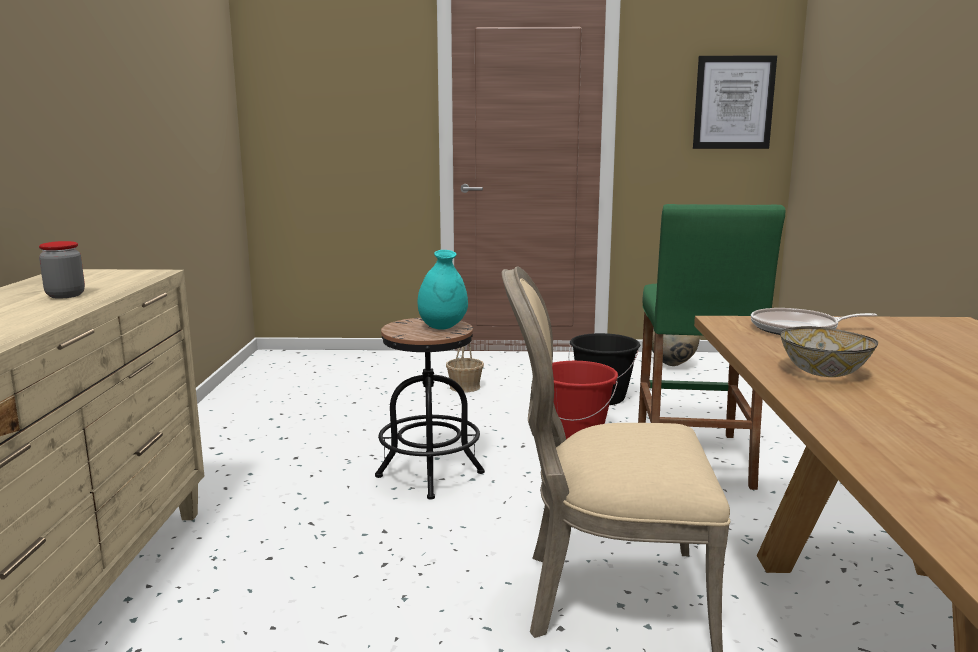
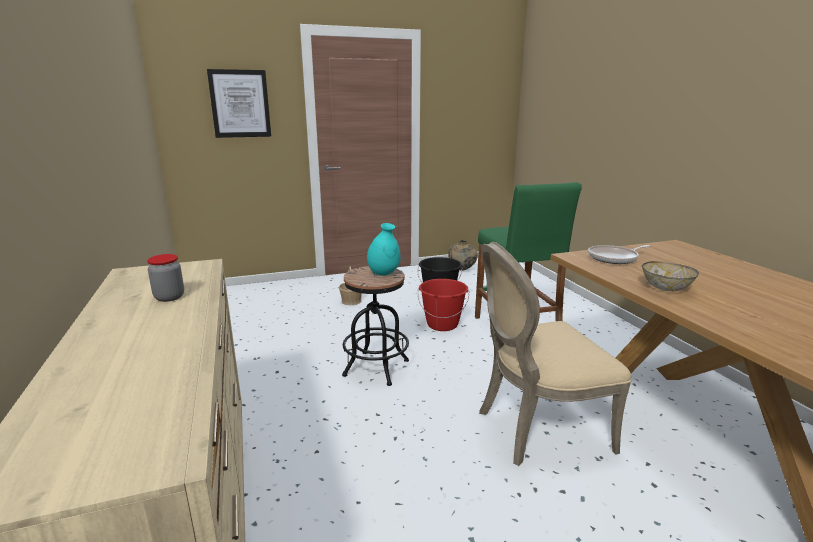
camera: 20 degrees left, 5 degrees up
(733, 103) = (486, 109): picture -> picture (240, 104)

